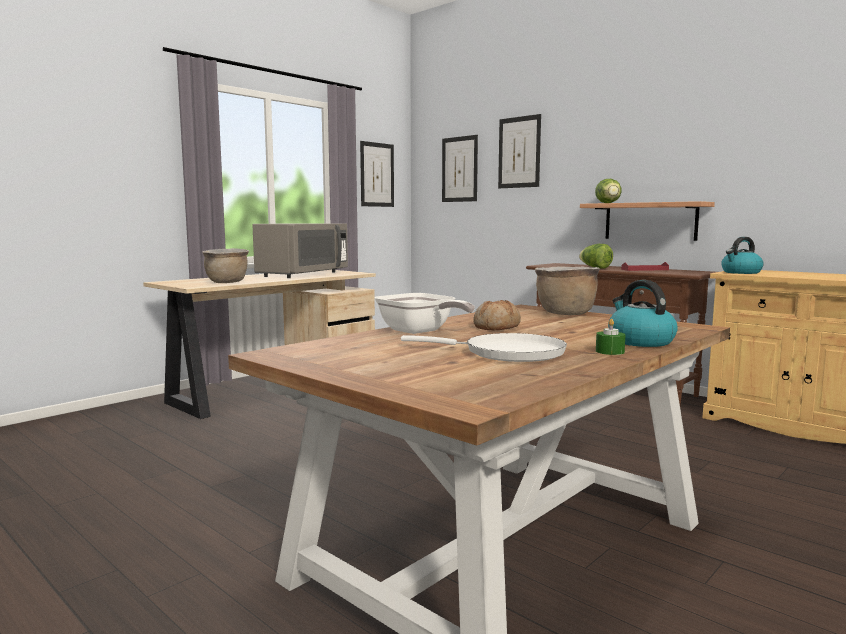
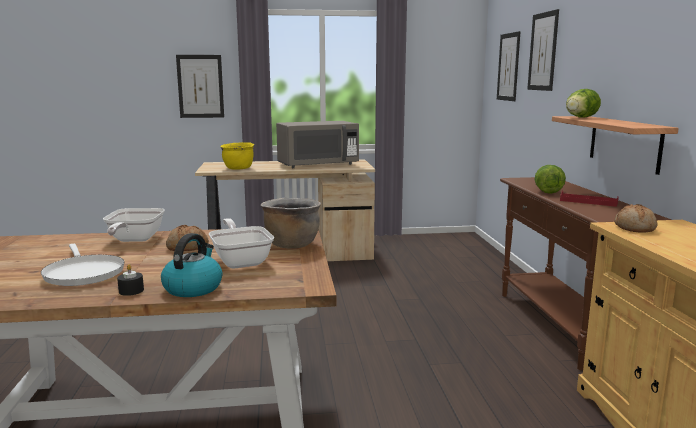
camera: 40 degrees right, 5 degrees up
(227, 282) = (238, 169): brown cooking pot -> yellow cooking pot
(377, 174) = (439, 72): picture -> picture (200, 86)
(583, 325) = (241, 261): none -> frying pan
(610, 351) = (131, 291): green candle -> black candle
(741, 272) = (635, 228): kettle -> bread

